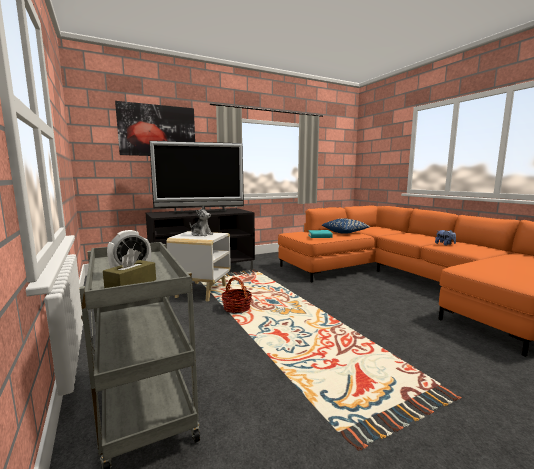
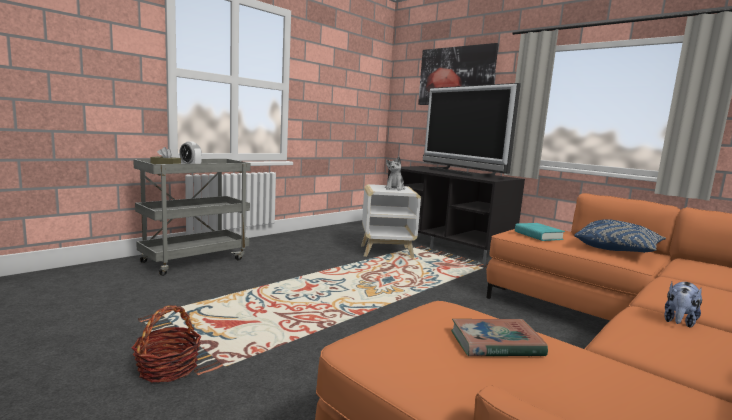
camera: 70 degrees right, 0 degrees up
(236, 308) = (357, 267): basket -> basket (168, 368)
(498, 267) = (496, 343): none -> book

